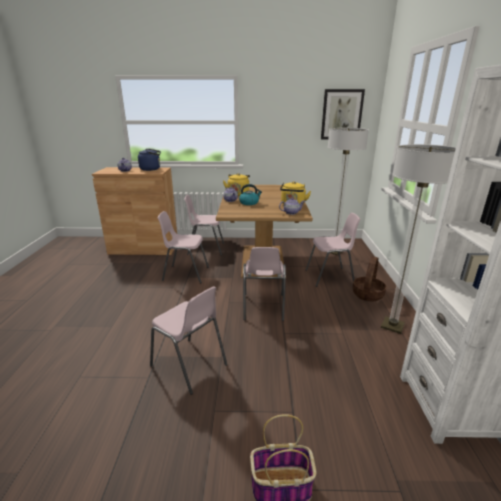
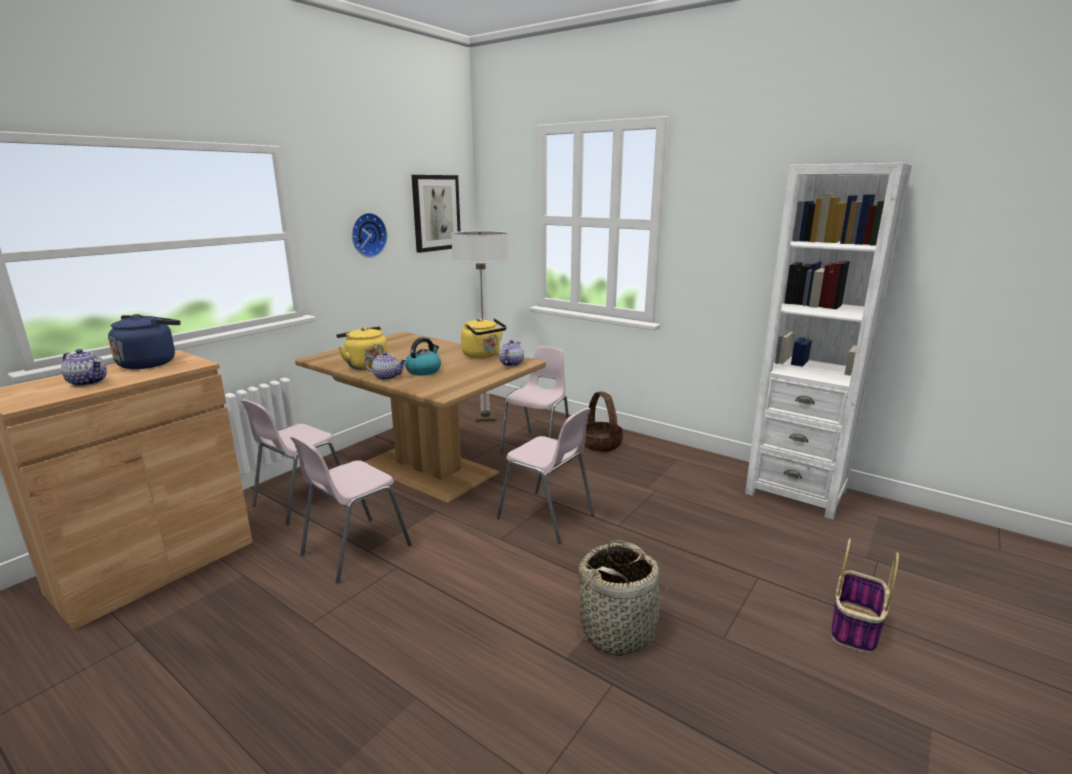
camera: 55 degrees left, 5 degrees down
(189, 366) = (618, 630): pink chair -> basket
(285, 125) = (367, 235): none -> wall clock
(392, 326) = (668, 459): floor lamp -> none

